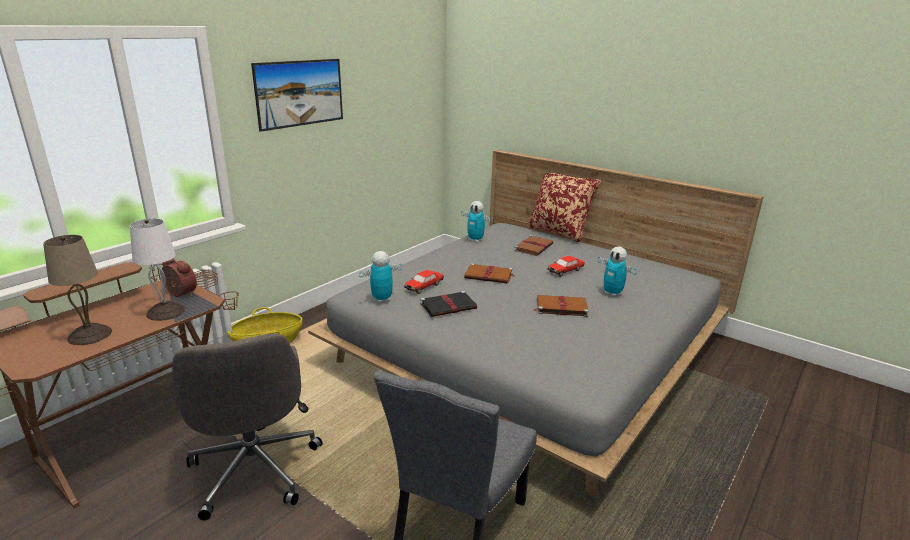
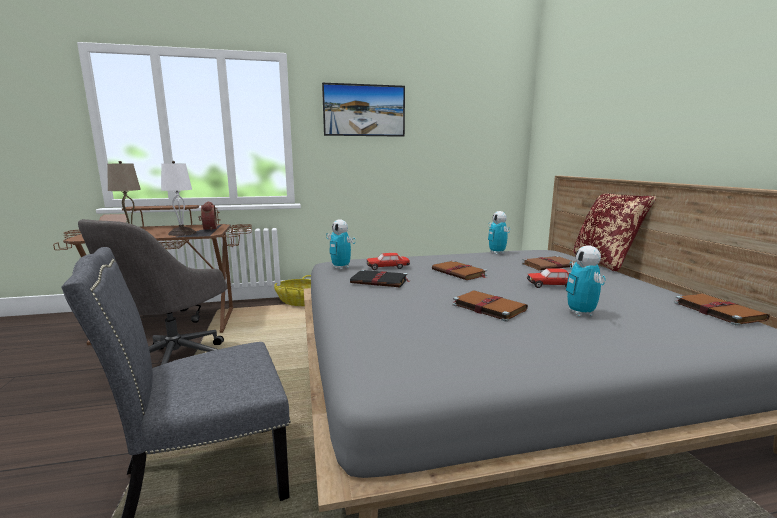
camera: 40 degrees right, 10 degrees down
(382, 299) = (341, 267): toy robot -> toy robot turned 150 degrees counterclockwise
(664, 267) = (717, 311): none -> brown book

